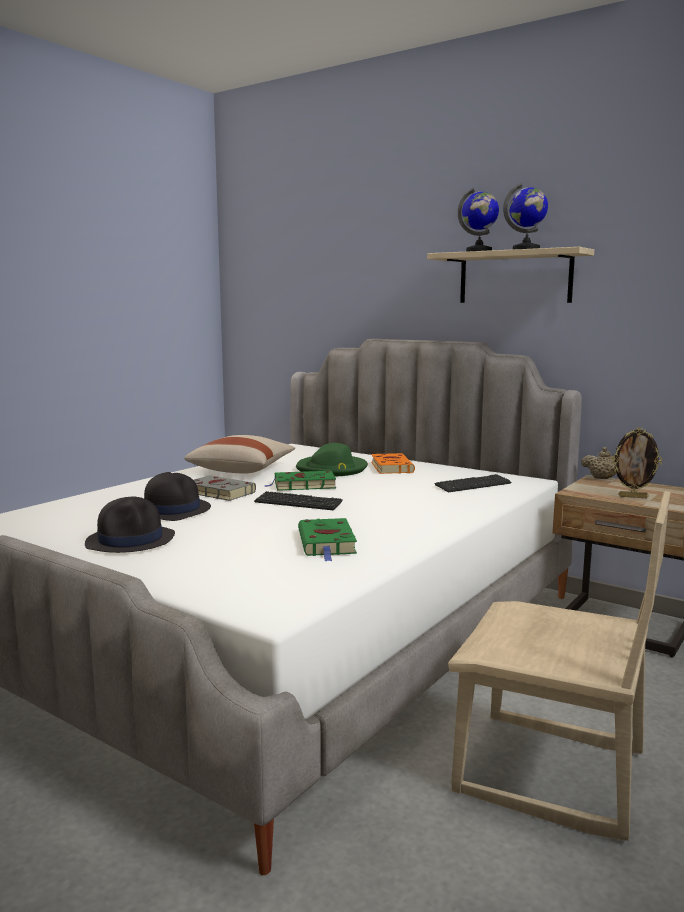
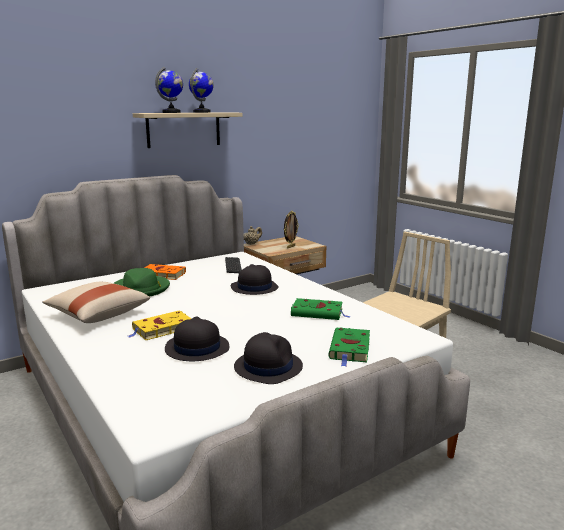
camera: 70 degrees left, 5 degrees up
(218, 492) = (161, 329): grey book -> yellow book
(298, 503) = (223, 309): keyboard -> none
(302, 485) = (177, 302): green book -> green book (350, 349)
(394, 504) = (254, 288): none -> black hat

